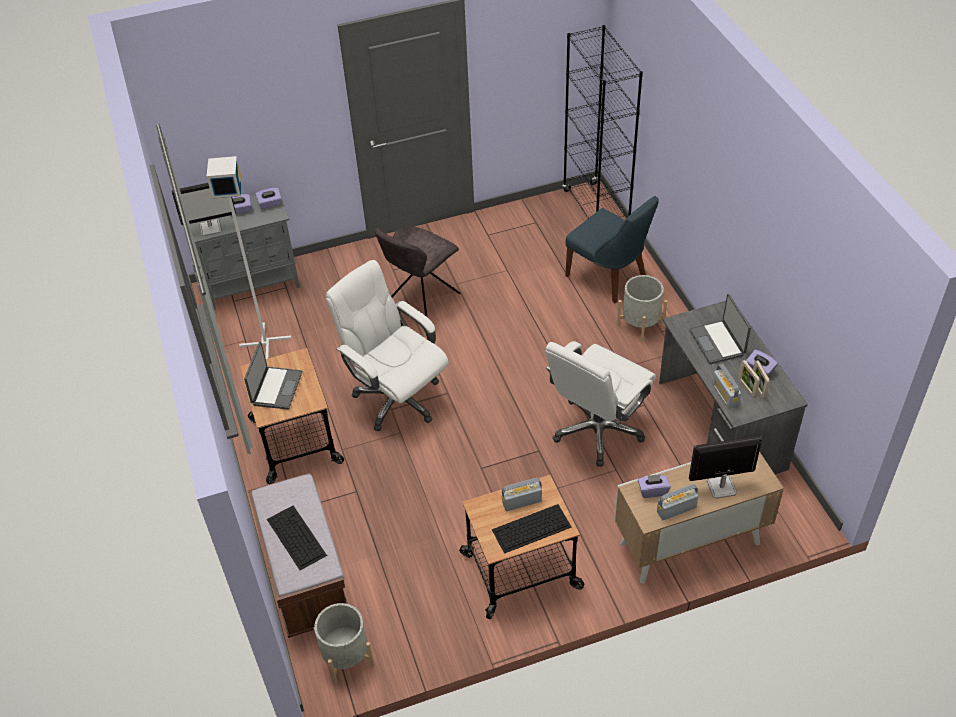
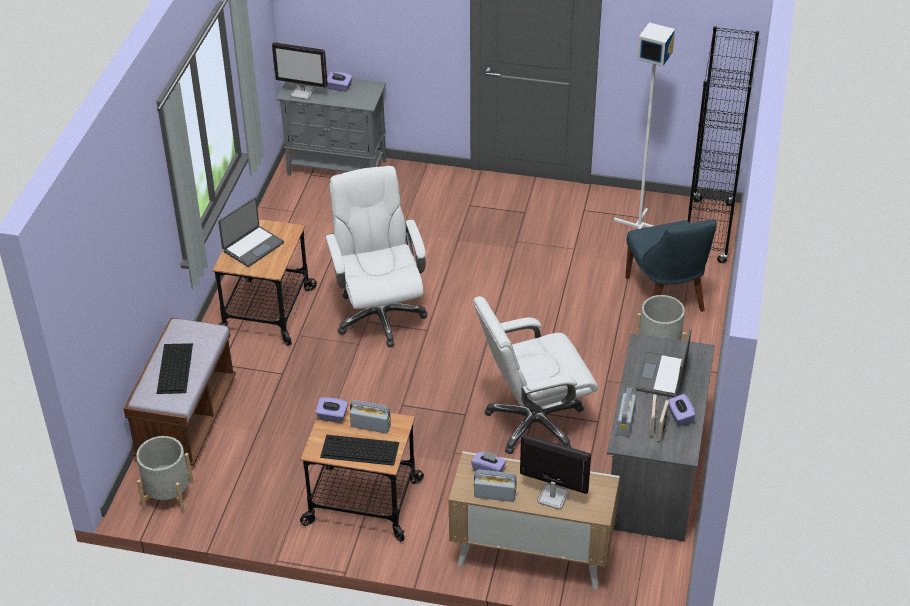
camera: 30 degrees right, 5 degrees down
(265, 341) = (309, 219): white floor lamp -> white floor lamp (639, 225)
(270, 204) = (368, 92): purple tissue box -> purple tissue box (332, 416)
(421, 299) = (472, 241): grey chair -> none

